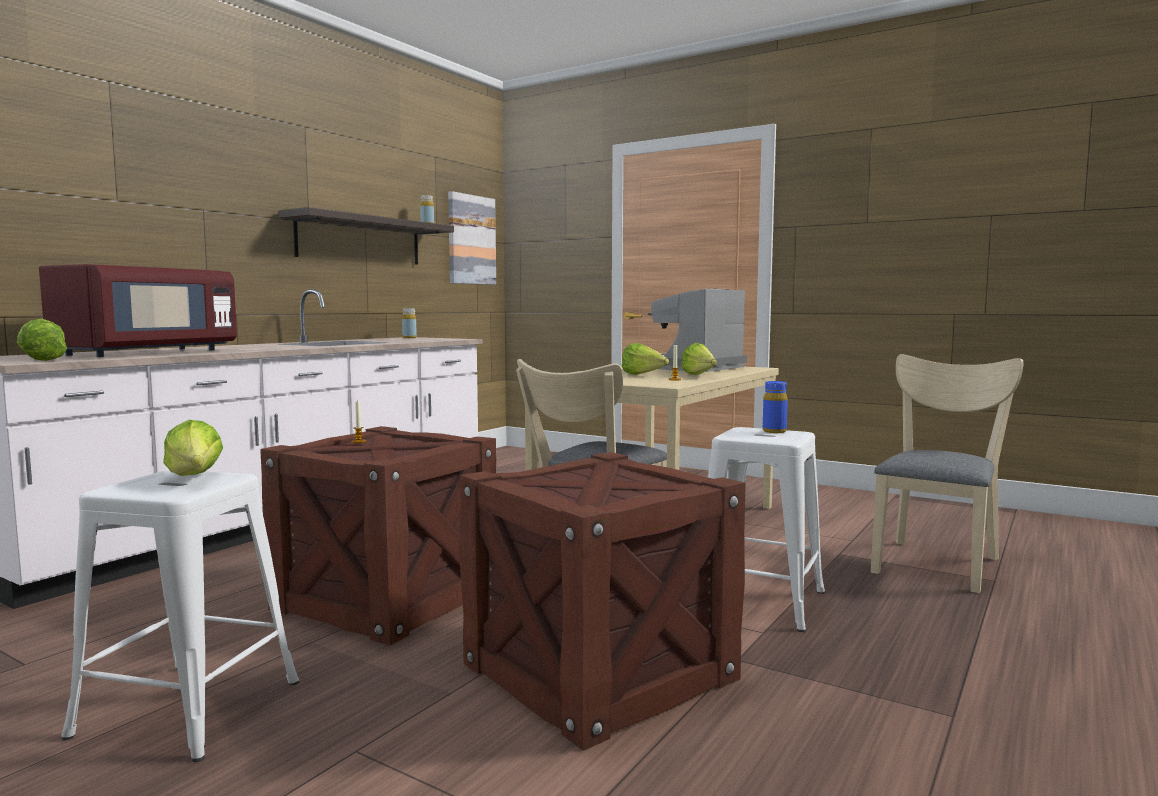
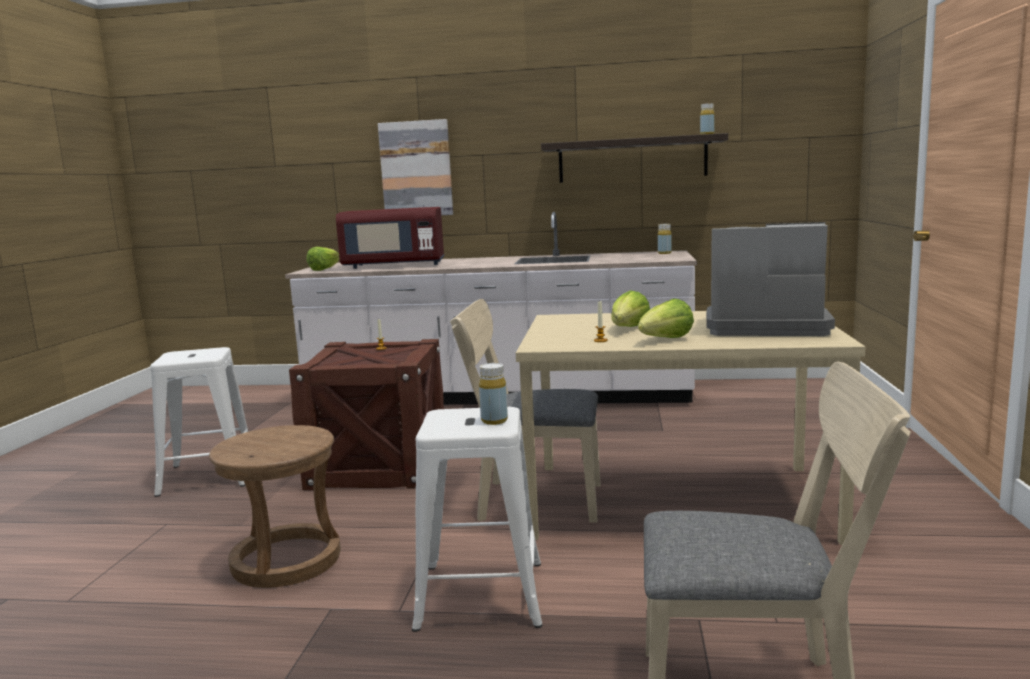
camera: 65 degrees right, 5 degrees up
(194, 478) = (202, 354): lettuce -> none
(471, 240) = (796, 139): picture -> picture (416, 169)
(598, 671) = (286, 560): crate -> brown stool
(774, 431) = (494, 421): blue bottle -> yellow bottle

